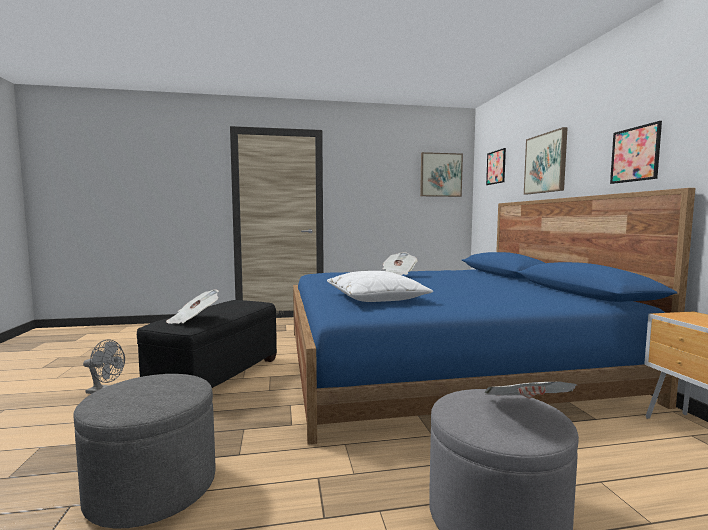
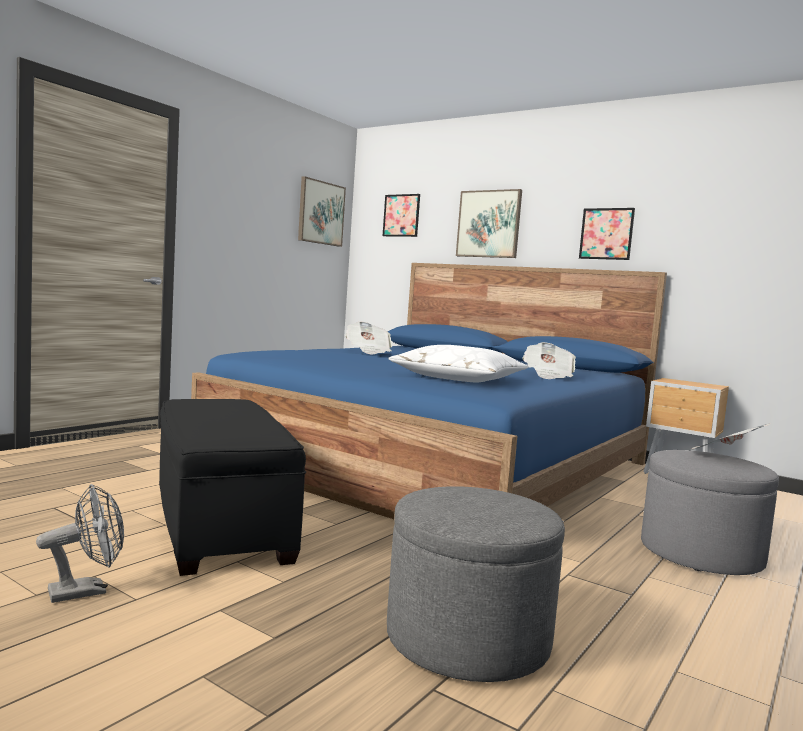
camera: 45 degrees left, 0 degrees up
(193, 320) = (244, 429): newspaper -> newspaper (547, 376)

